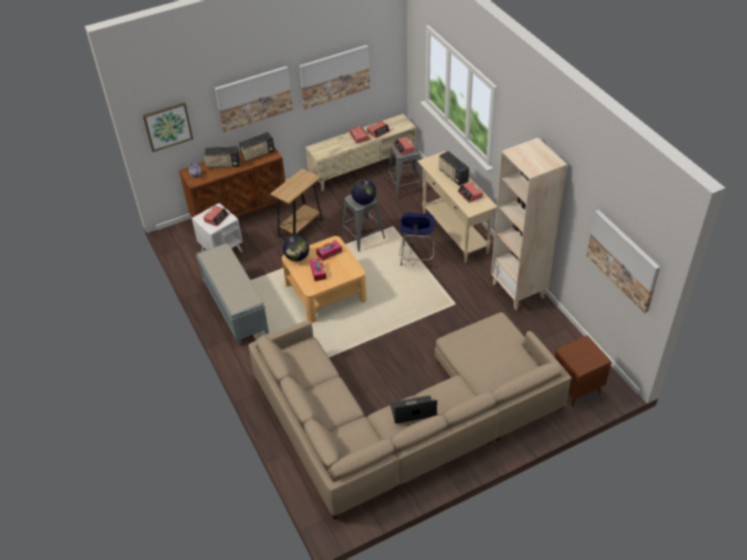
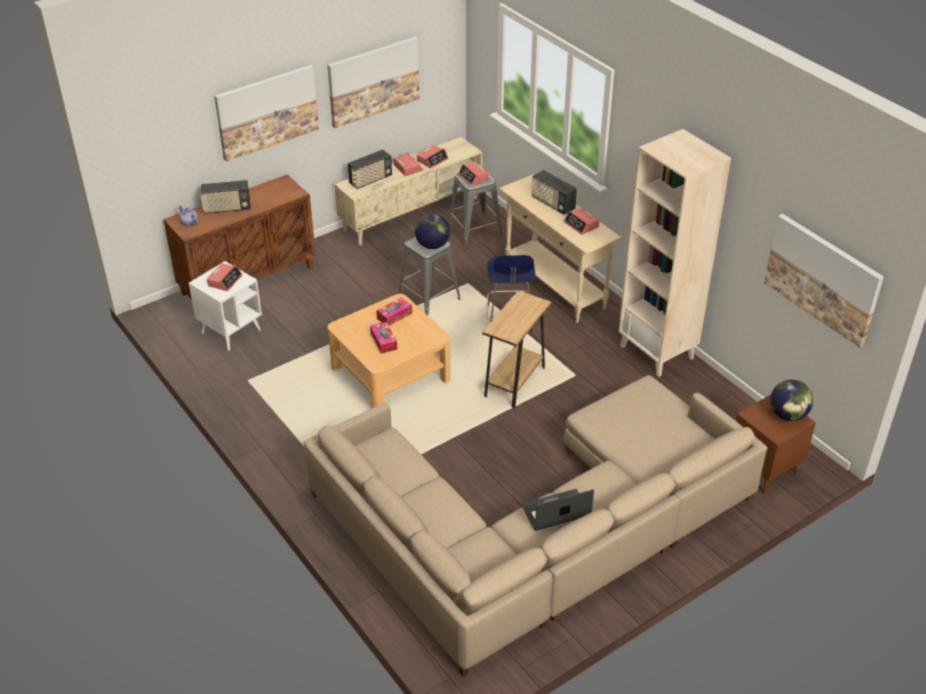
camera: 10 degrees left, 5 degrees down
(167, 126) = (149, 152): picture -> none
(235, 307) = (263, 402): grey bench -> none
(258, 154) = (274, 193): radio -> radio (370, 180)
(297, 257) = (350, 325): globe -> globe (788, 415)
(300, 228) = (339, 294): brown side table -> brown side table (514, 382)

